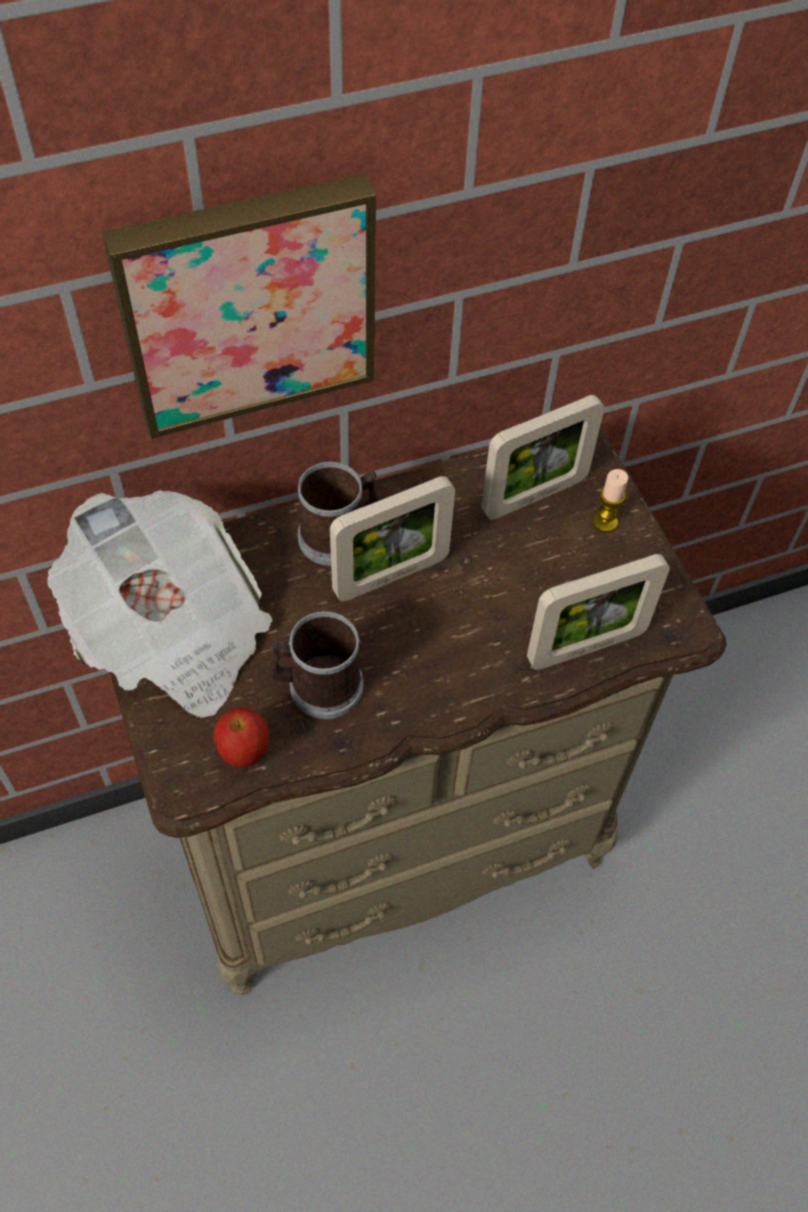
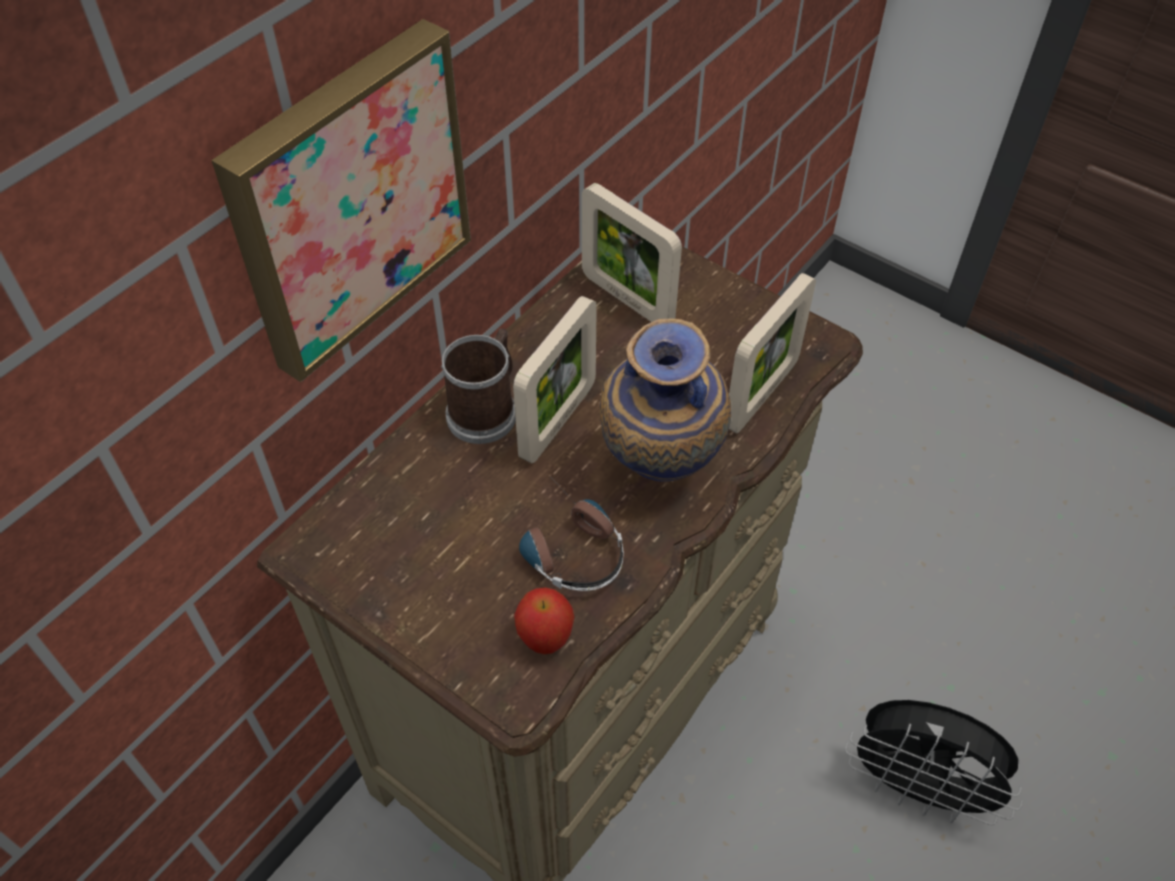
camera: 30 degrees left, 5 degrees down
(171, 632) = (395, 572): newspaper -> none
(317, 686) = (565, 546): mug -> headphones
(440, 666) = (657, 473): none -> vase
(534, 496) = (627, 299): picture frame -> picture frame turned 105 degrees clockwise
(605, 522) = (699, 292): candle -> none
(639, 1092) = (917, 788): none -> black fan

